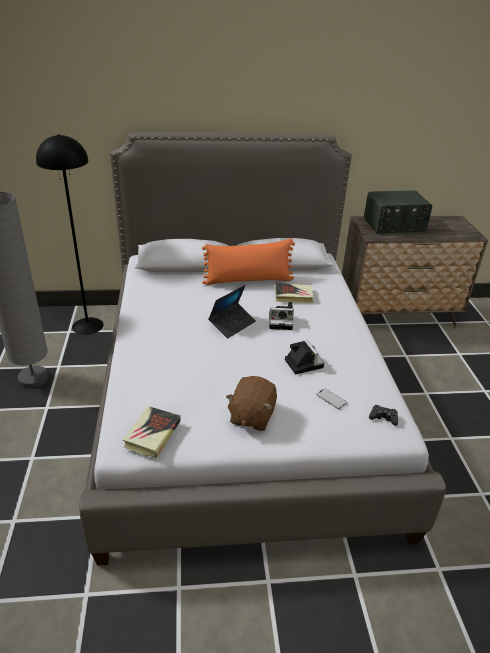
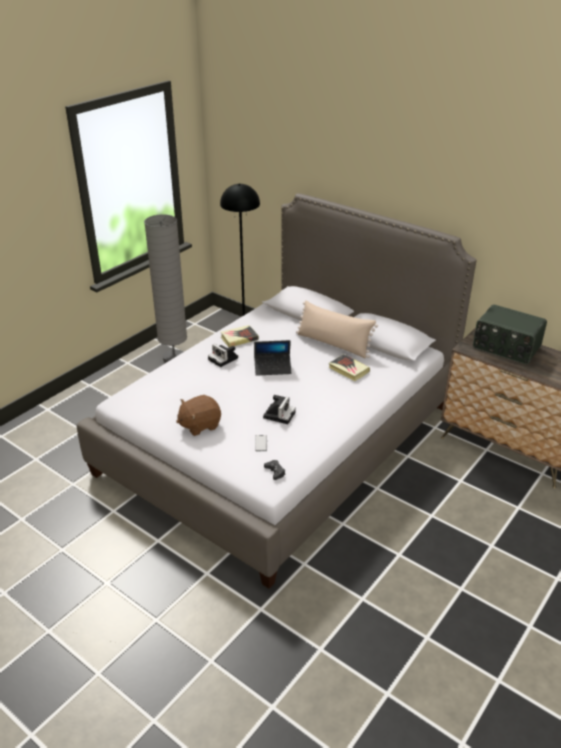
camera: 45 degrees right, 0 degrees up
(152, 434) = (136, 404): book -> book (239, 338)
(248, 280) = (333, 344): orange pillow -> beige pillow
(281, 321) = (310, 382): camera -> camera (224, 359)

